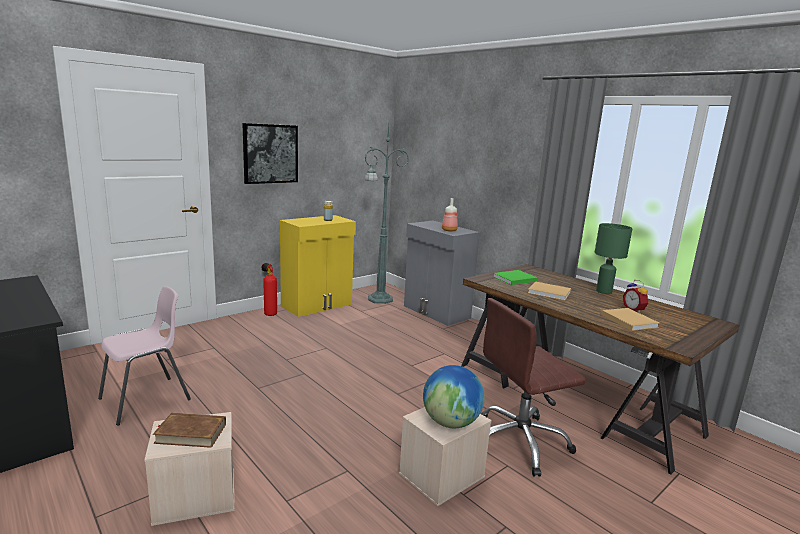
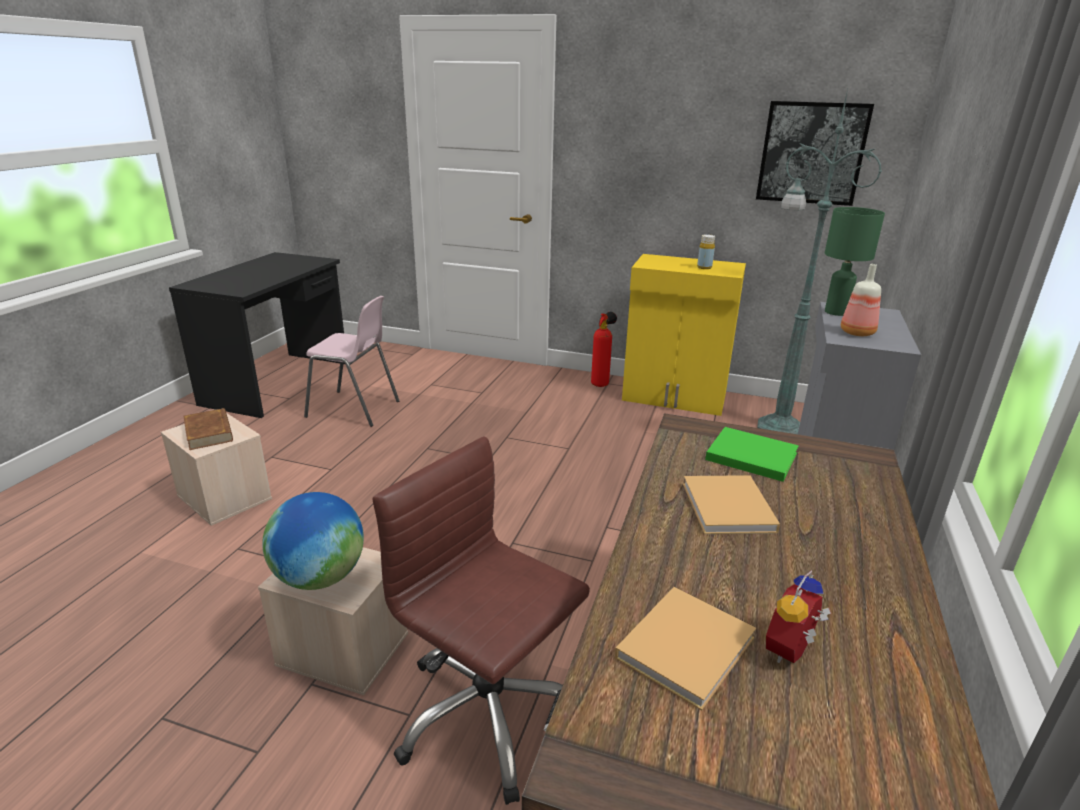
camera: 60 degrees right, 10 degrees up
(270, 153) = (642, 149): picture -> picture (811, 153)
(604, 291) = (874, 583): green table lamp -> green table lamp (836, 312)

